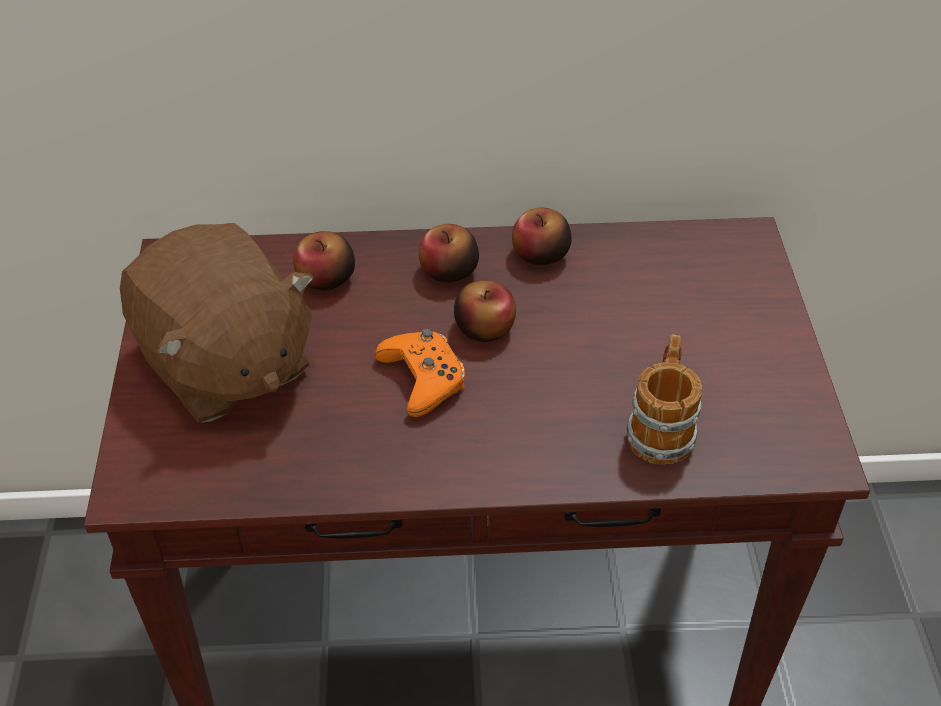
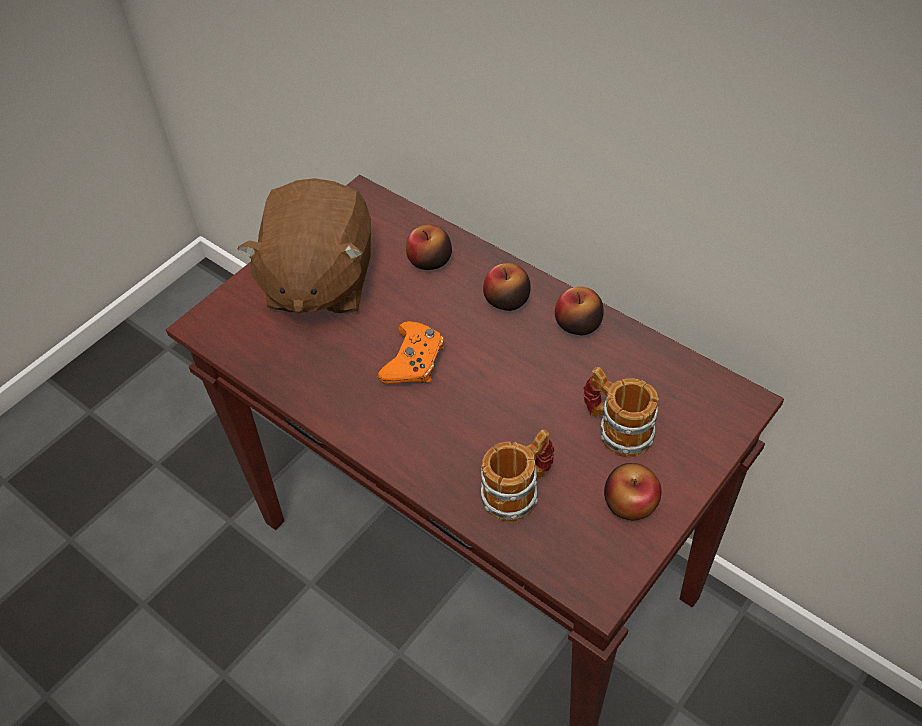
camera: 45 degrees right, 5 degrees up
(484, 328) = (486, 352): apple -> apple (630, 503)
(678, 321) = (616, 429): none -> mug

